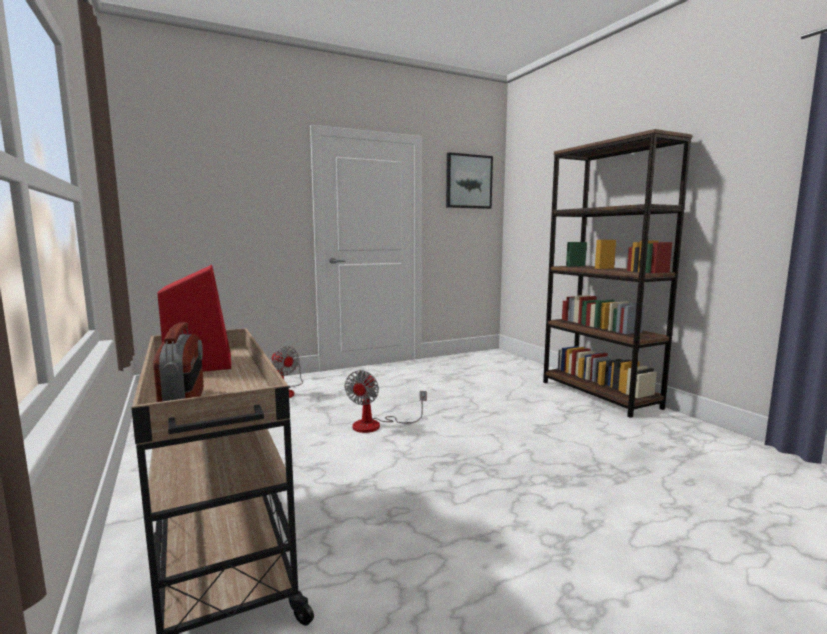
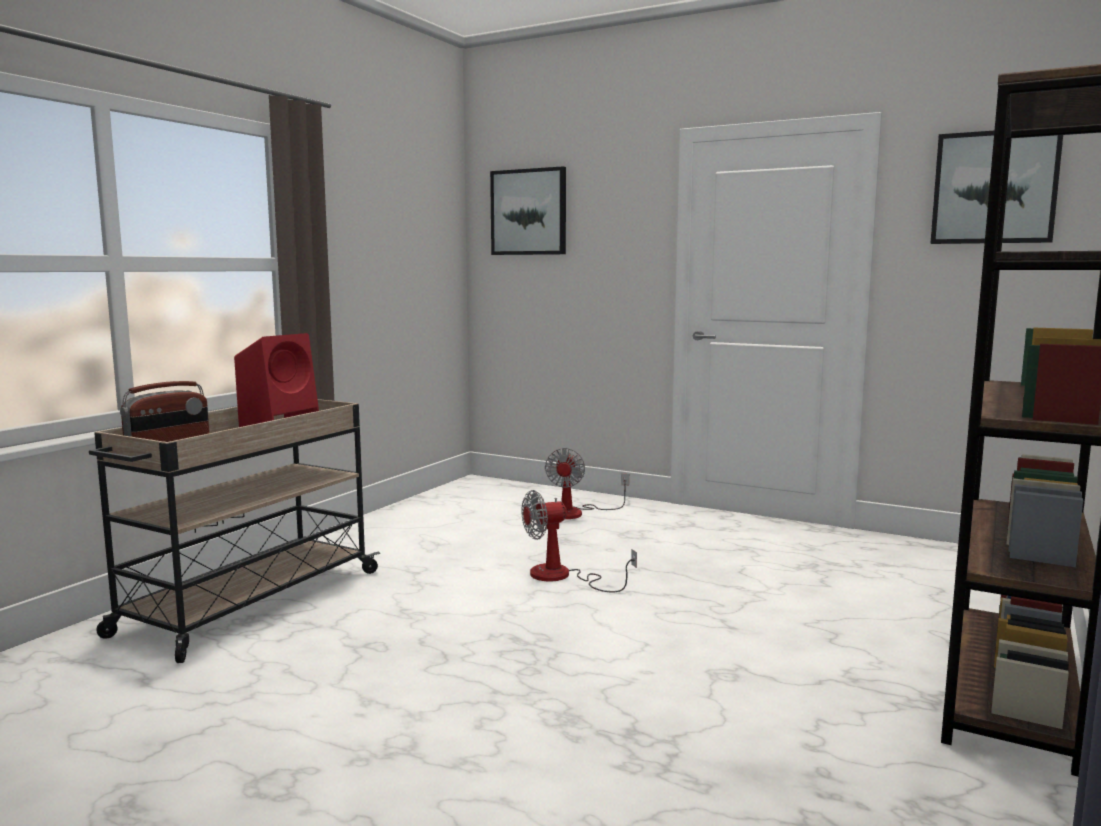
camera: 55 degrees right, 0 degrees up
(186, 170) = (529, 212): none -> picture

